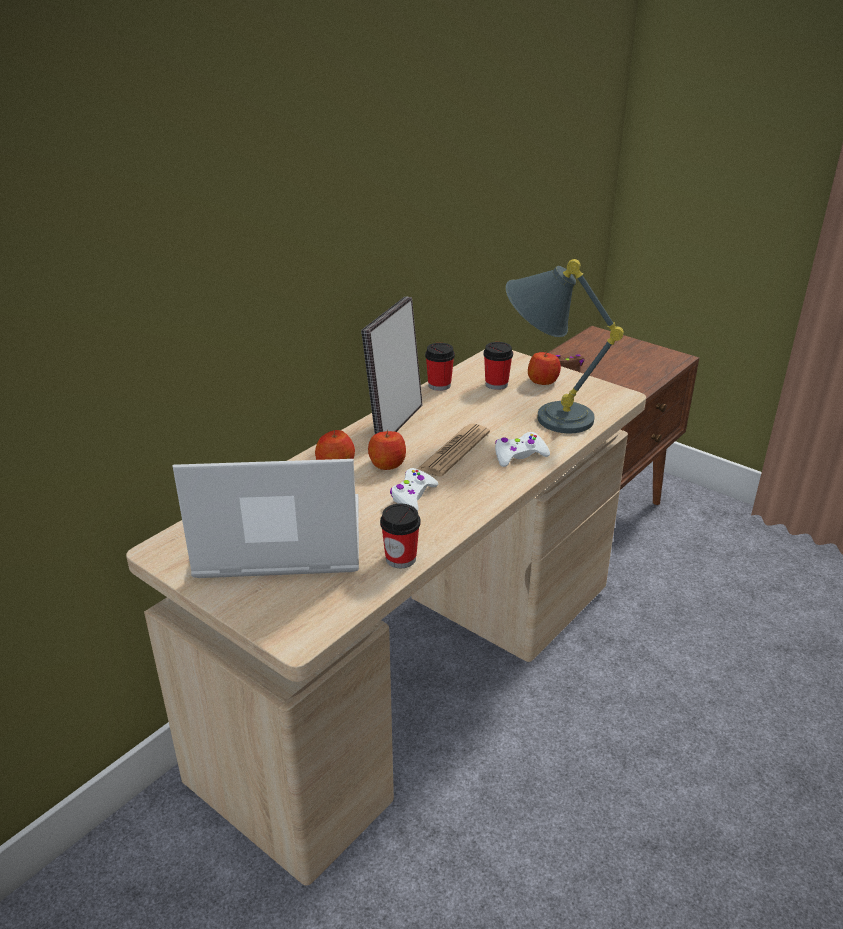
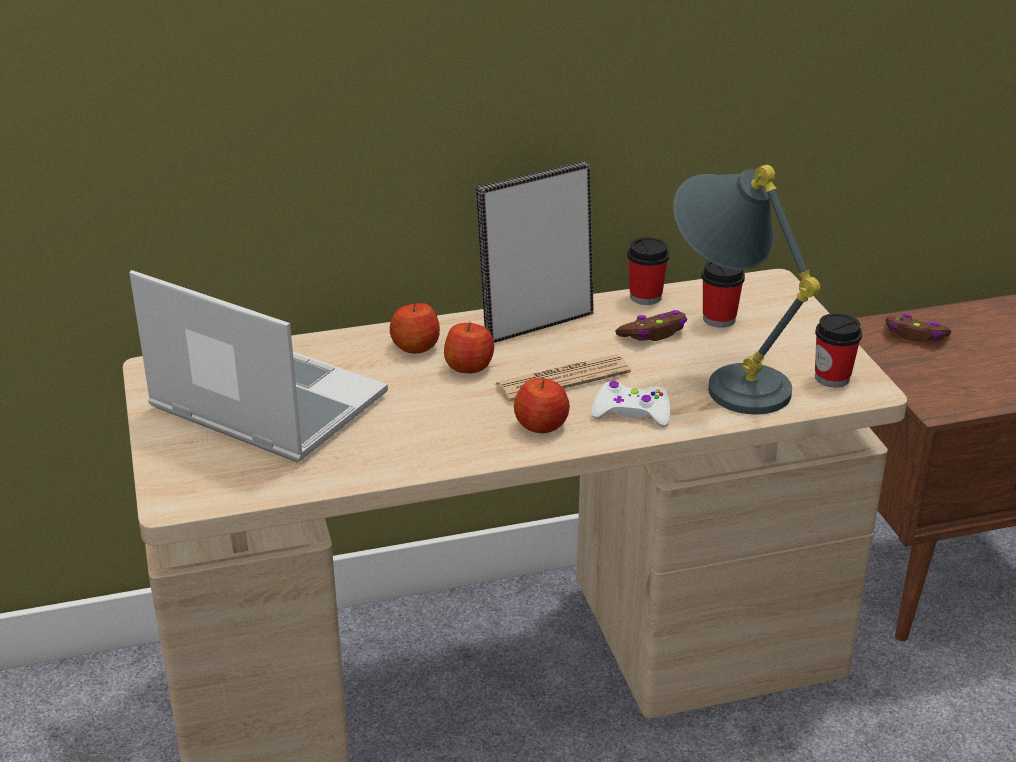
camera: 35 degrees right, 0 degrees up
(400, 558) = (358, 469): cup -> cup (832, 378)
(413, 496) = (452, 411): white game controller -> none
(471, 405) = (653, 333): none -> brown game controller
(543, 381) = (786, 335): apple -> apple (542, 425)

